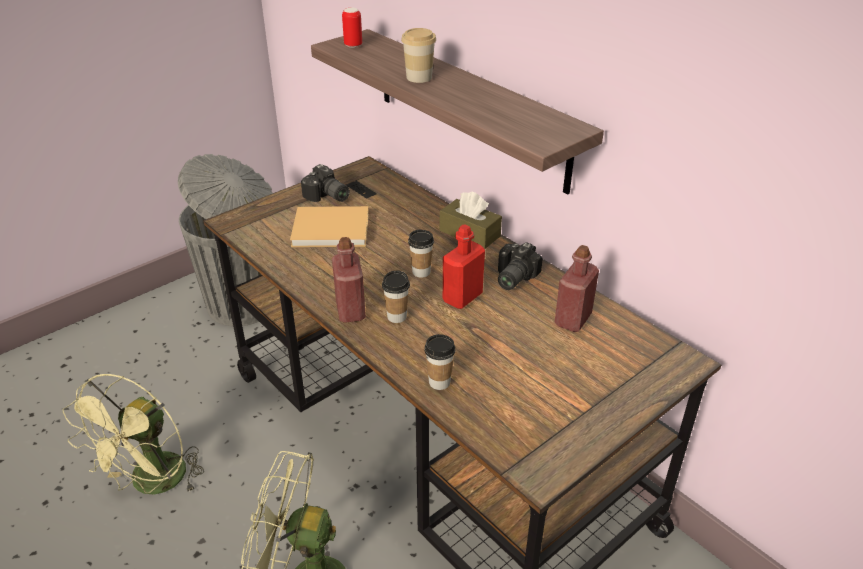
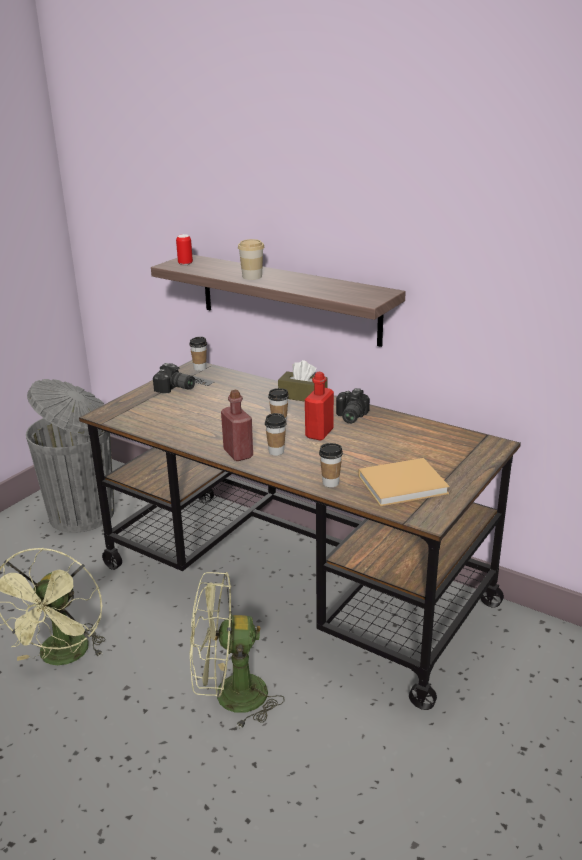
camera: 15 degrees left, 10 degrees down
(333, 229) = (193, 408): beige book -> beige book (405, 484)
(369, 171) = (200, 368): none -> cup
(573, 319) = (407, 434): red bottle -> none

